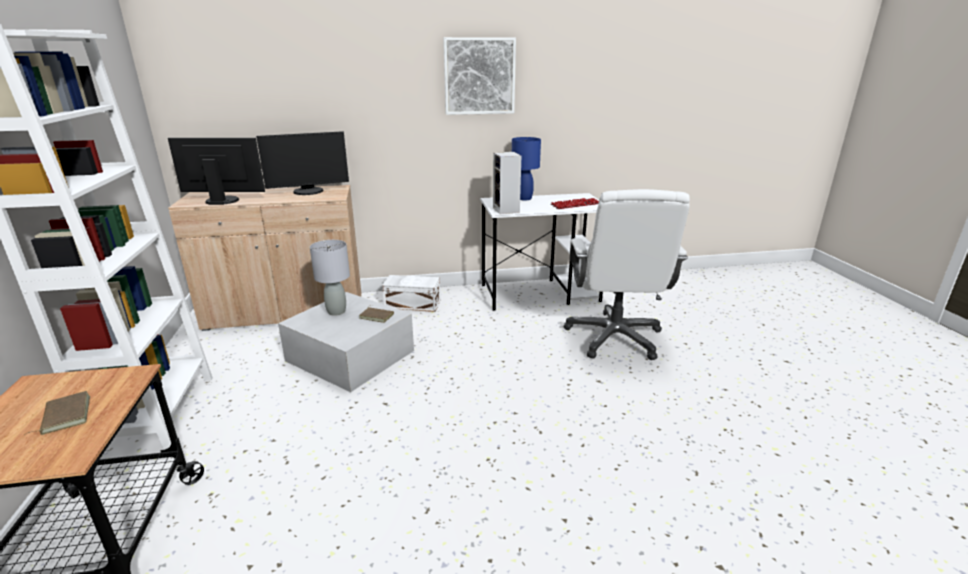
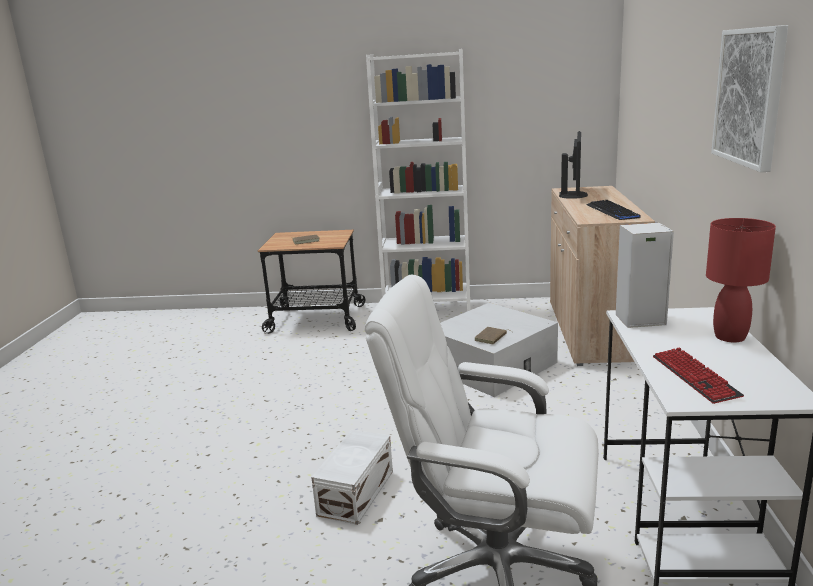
camera: 105 degrees right, 5 degrees down
(308, 192) = (612, 211): monitor -> keyboard
(337, 311) = (506, 321): grey table lamp -> none
(412, 304) = (620, 396): white storage box -> white storage box (358, 492)
(524, 198) = (730, 337): blue table lamp -> red table lamp

